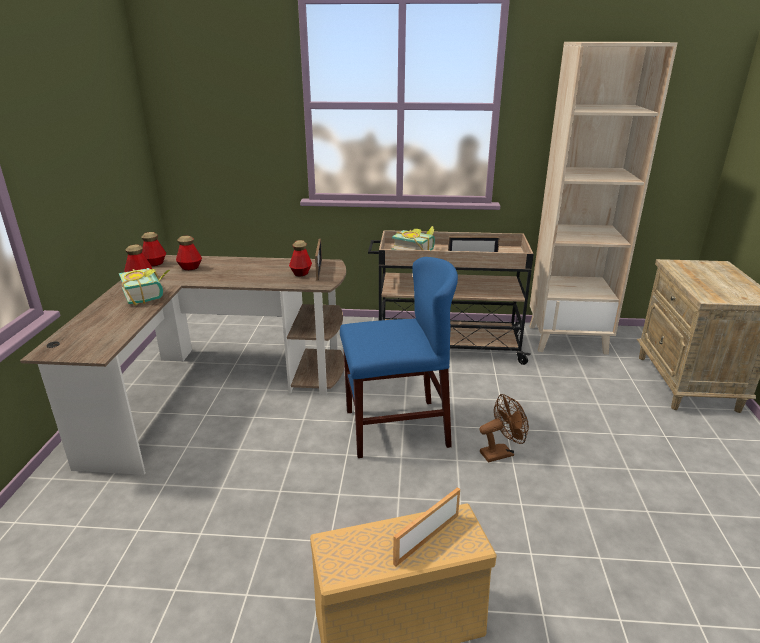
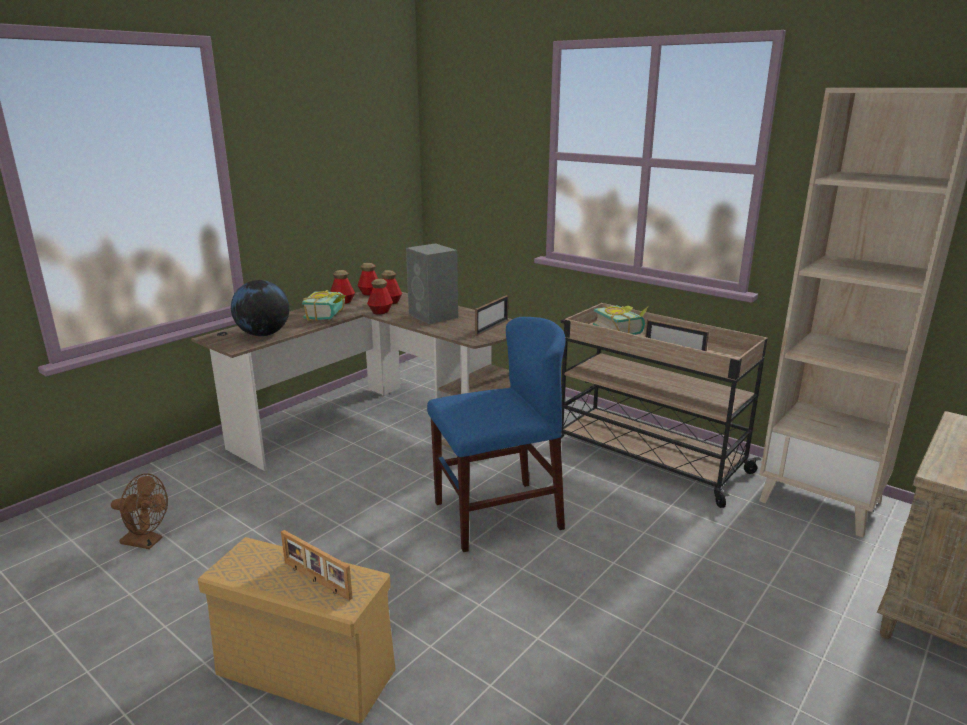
camera: 35 degrees right, 5 degrees down
(106, 332) = (263, 334): none -> globe
(254, 272) = (434, 316): none -> grey speaker
(301, 273) = (471, 326): bottle -> bottle (380, 312)
(396, 428) = (497, 515): blue chair -> blue chair turned 45 degrees counterclockwise
(426, 538) = (316, 580): picture frame -> picture frame turned 135 degrees counterclockwise
(501, 452) = (577, 582): brown fan -> brown fan (147, 542)

